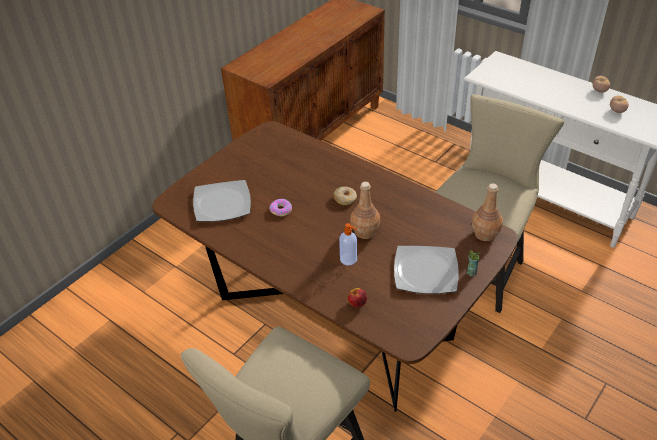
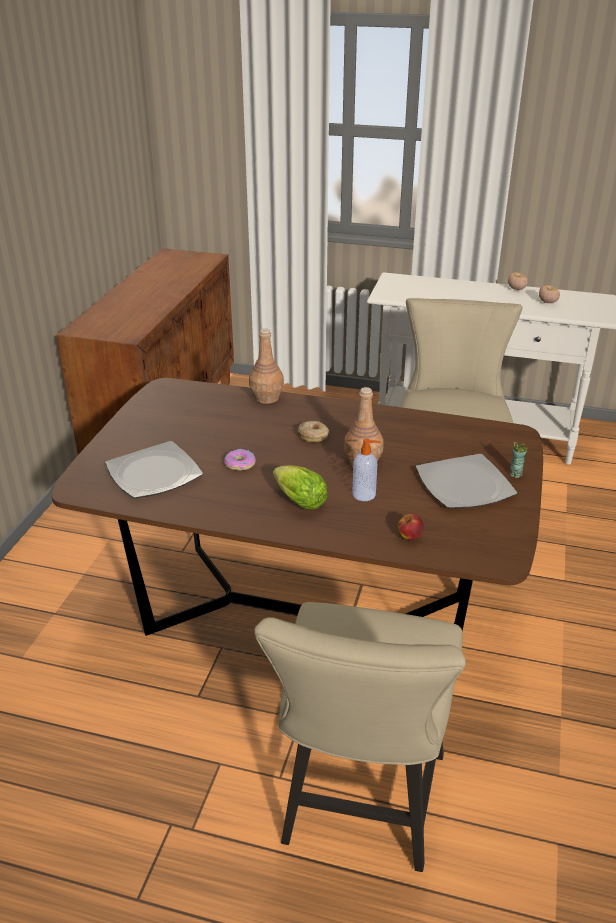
camera: 25 degrees left, 10 degrees down
(300, 251) = (297, 500): none -> lettuce
(485, 234) = (501, 435): brown bottle -> brown bottle (267, 398)

